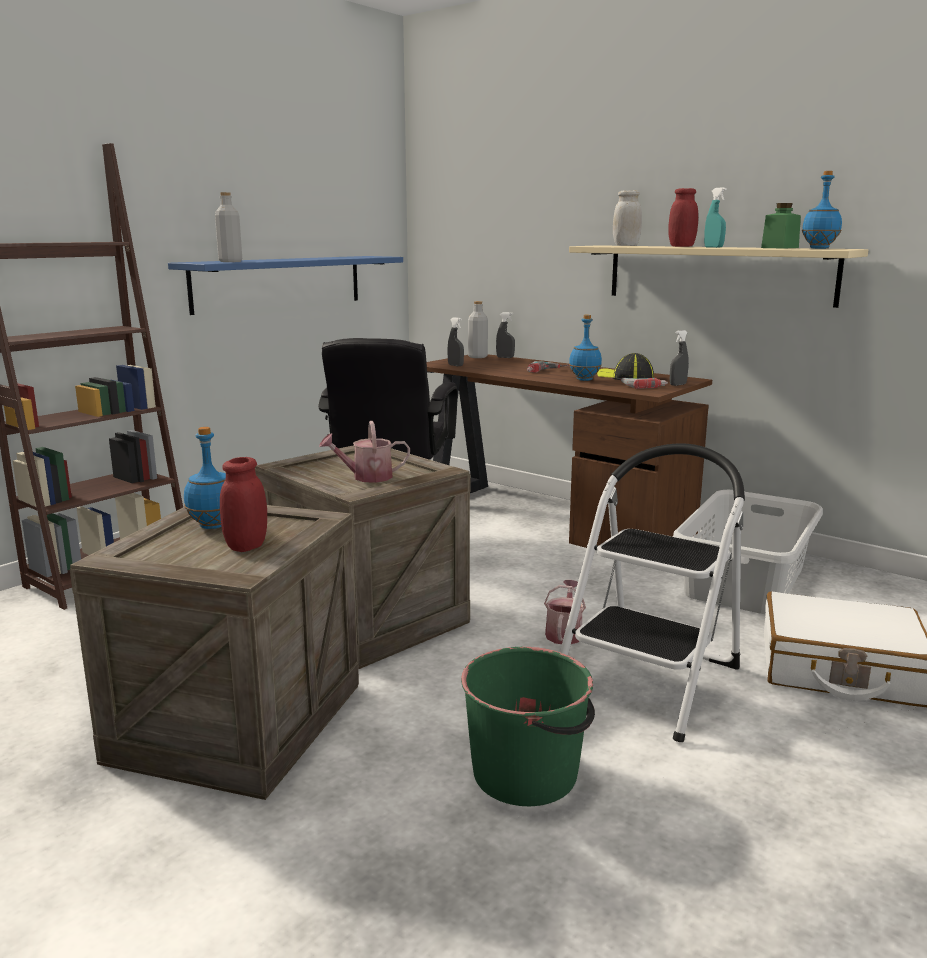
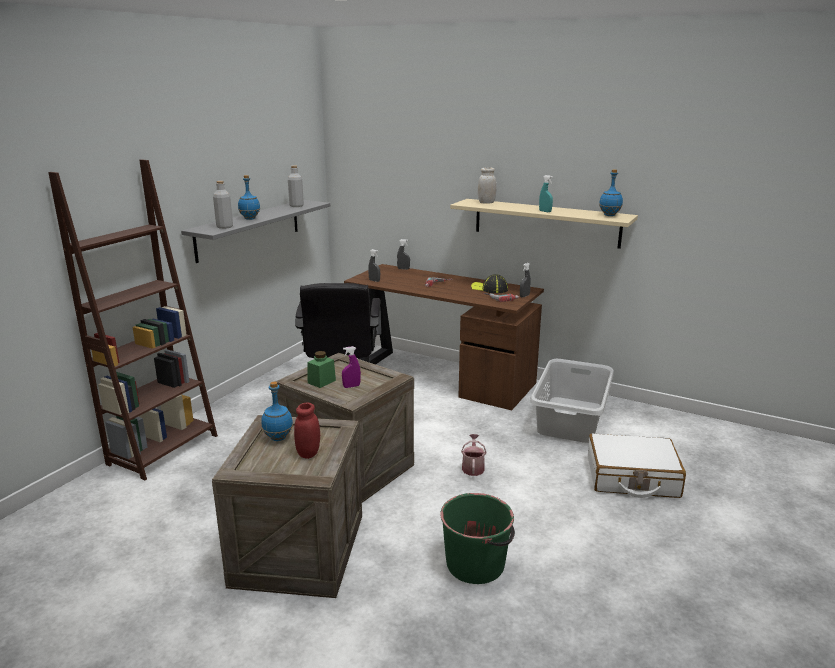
camera: 10 degrees left, 5 degrees up
(279, 283) = (249, 229): blue shelf -> grey shelf
(366, 477) = (351, 386): watering can -> purple spray bottle
(477, 357) = (384, 269): grey bottle -> grey bottle (296, 206)
(585, 380) = (465, 293): blue bottle -> blue bottle (250, 219)
(651, 680) = (530, 495): step ladder -> none
(681, 246) = (524, 207): red jar -> none
(780, 248) = (585, 213): green jar -> green jar (321, 381)

